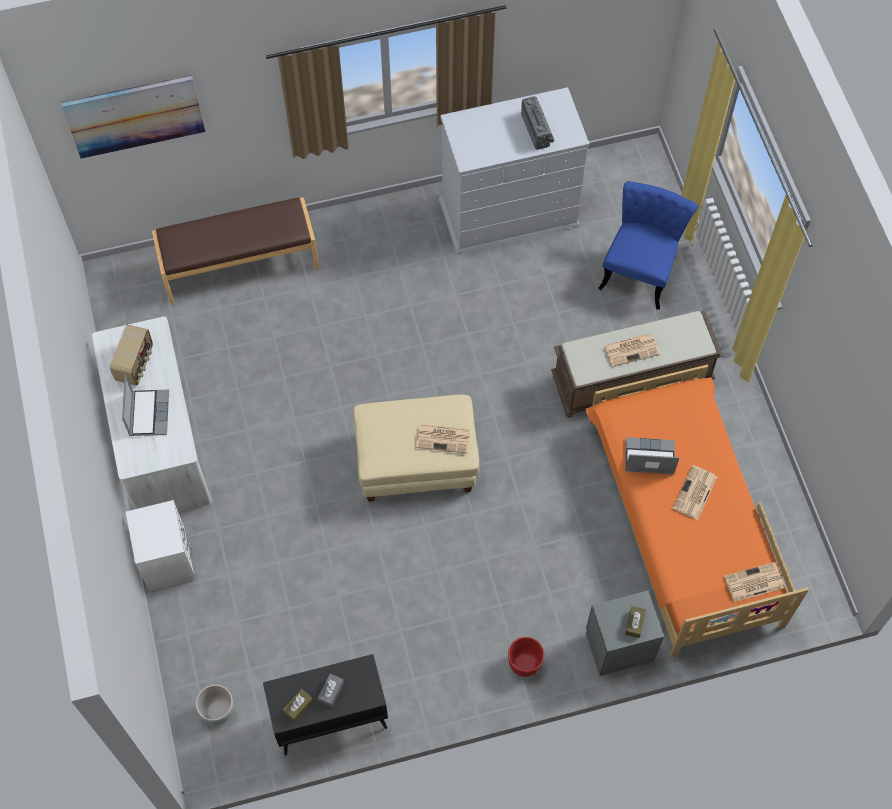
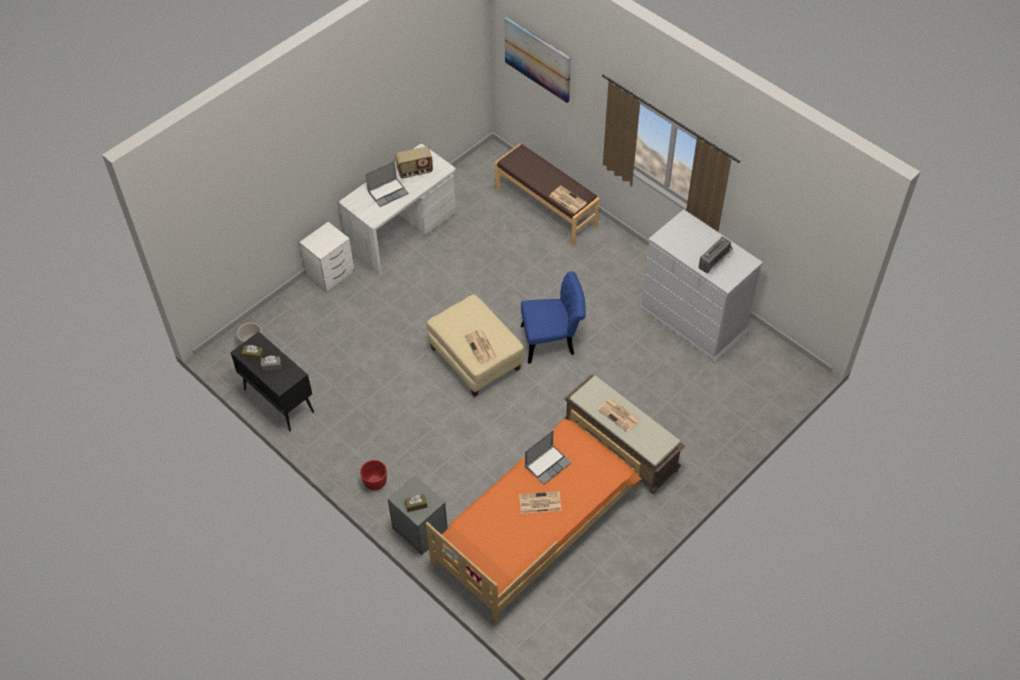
camera: 60 degrees right, 10 degrees down
(640, 269) = (710, 412): blue chair -> blue chair (553, 340)
(648, 457) = (547, 464): laptop -> laptop turned 75 degrees clockwise
(753, 583) = (496, 567): newspaper -> newspaper (567, 199)

